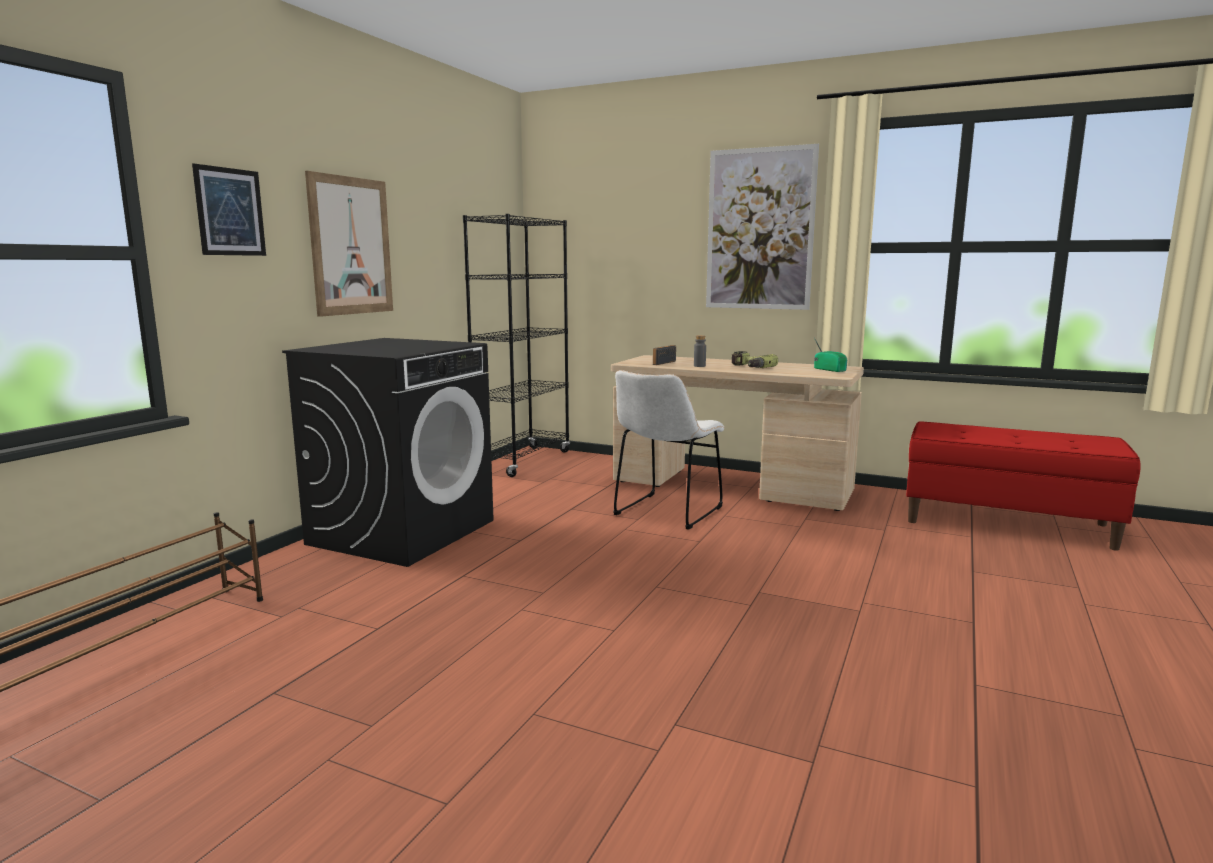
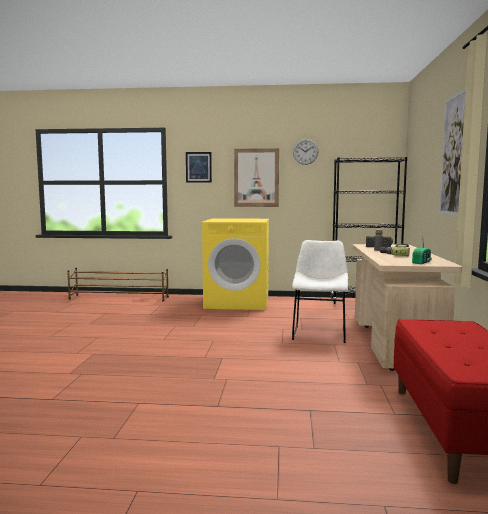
camera: 70 degrees right, 5 degrees down
(403, 532) = (238, 302): black washing machine -> yellow washing machine
(420, 194) = (305, 151): none -> wall clock
(666, 513) = (319, 333): white chair -> white chair turned 90 degrees clockwise

